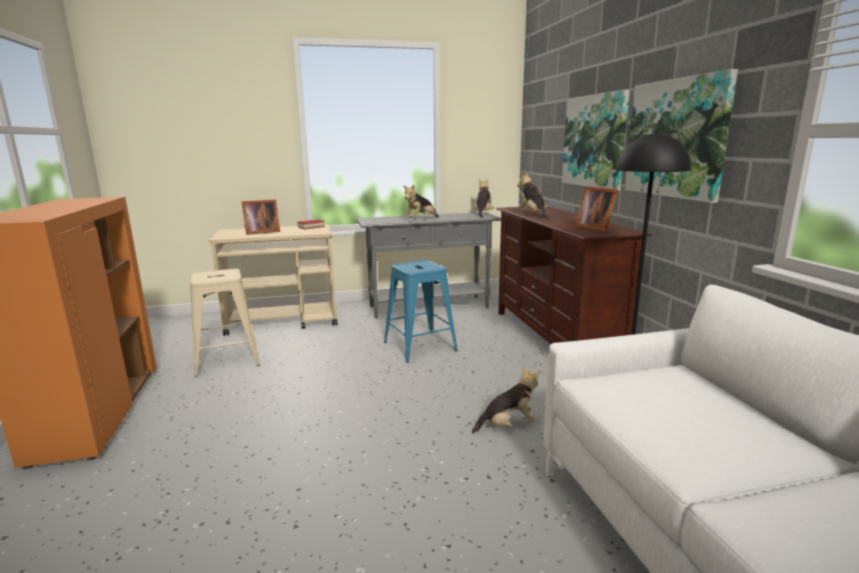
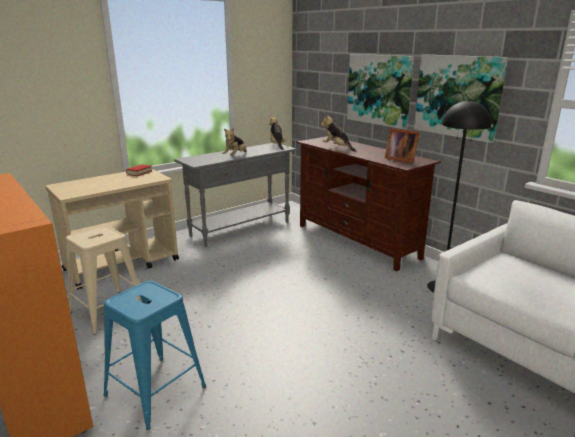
camera: 25 degrees left, 5 degrees up
(260, 232) = (99, 184): picture frame -> none
(419, 346) = (266, 265): blue stool -> blue stool (154, 391)
(508, 425) = (383, 313): plush toy -> none

